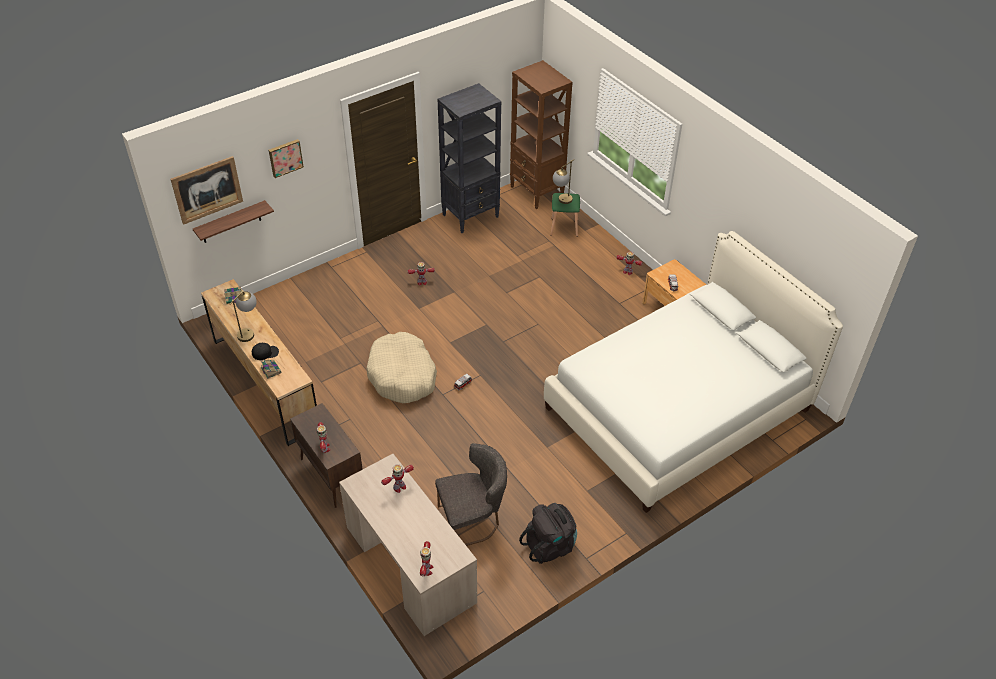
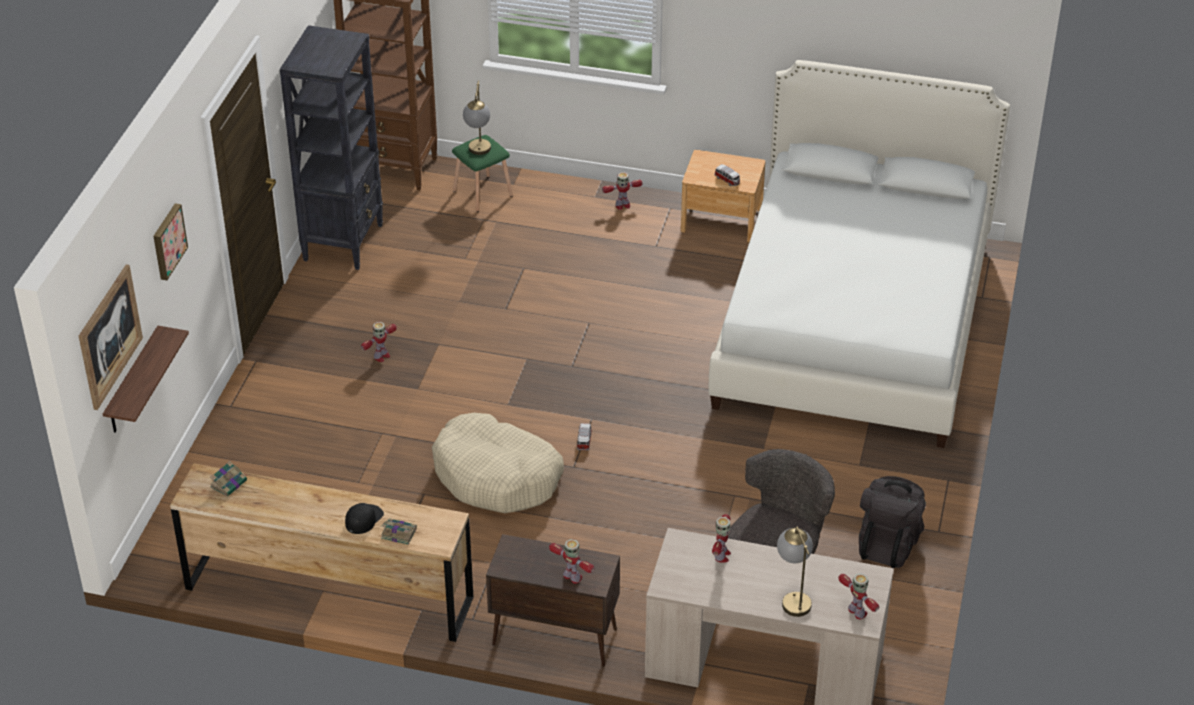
camera: 40 degrees left, 5 degrees down
(249, 332) = (307, 509): table lamp -> table lamp (792, 597)

